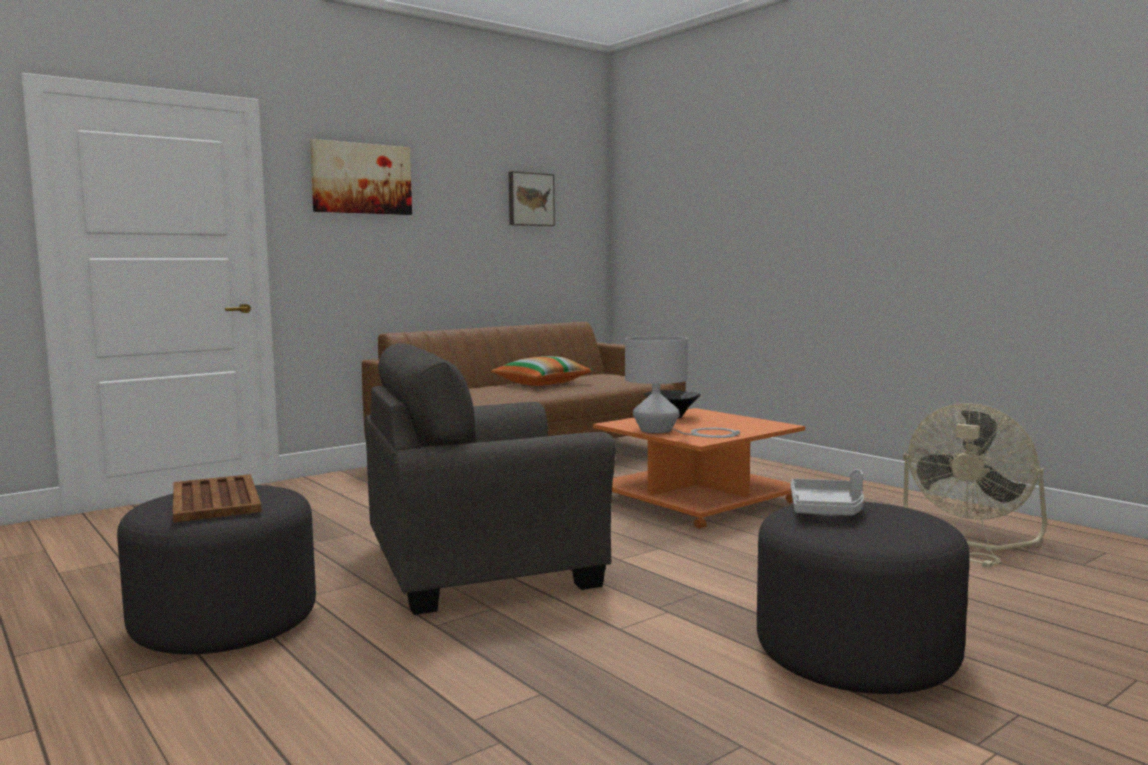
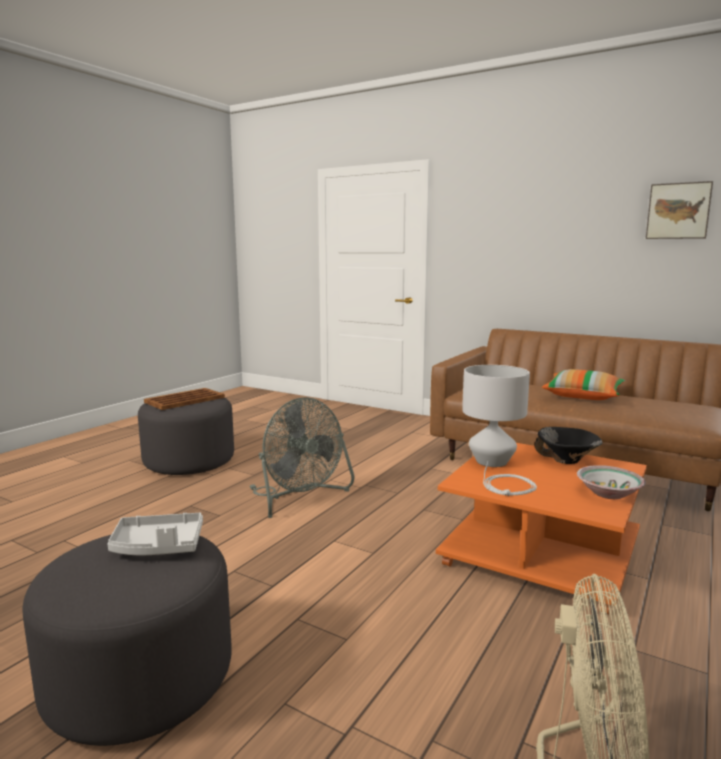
camera: 70 degrees right, 5 degrees up
(361, 178) = (497, 207): picture -> none
(484, 565) = (296, 498): grey armchair -> grey fan
(746, 420) = (609, 493): none -> bowl

